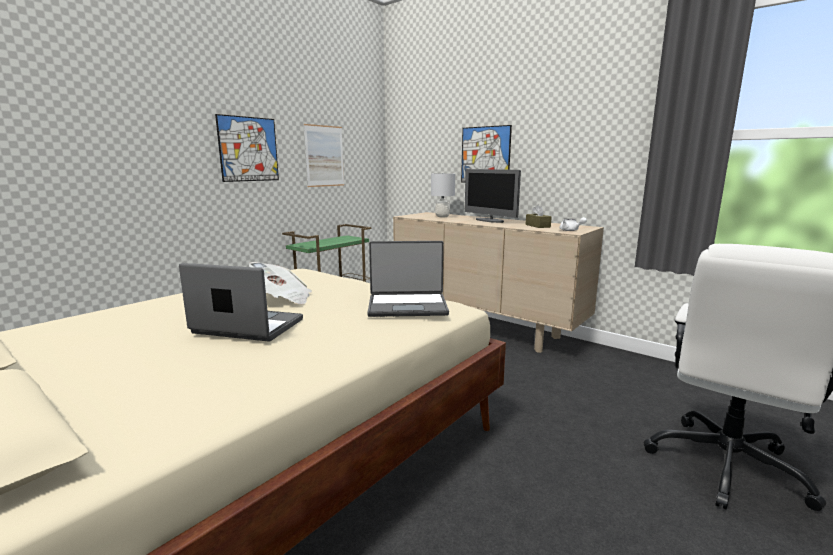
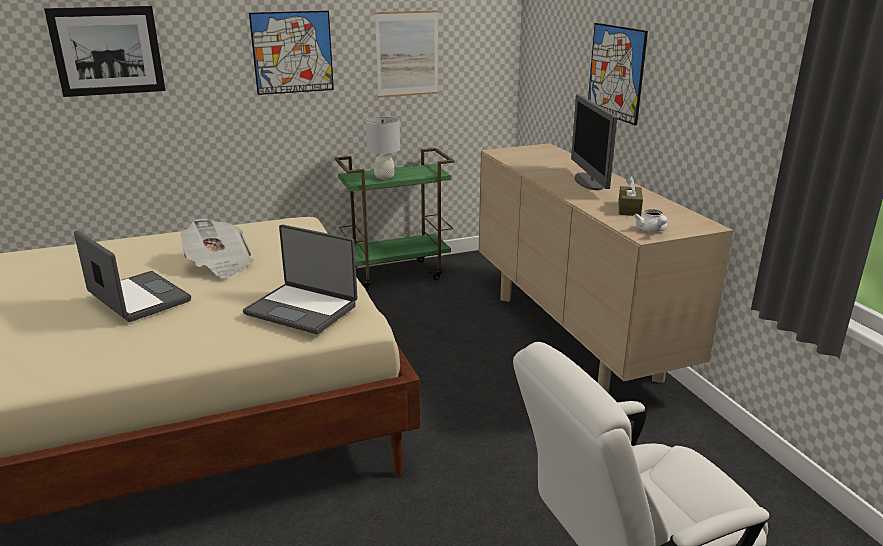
camera: 30 degrees right, 10 degrees up
(87, 135) = (107, 51): none -> picture
(441, 217) = (542, 160): grey table lamp -> grey table lamp (383, 178)

